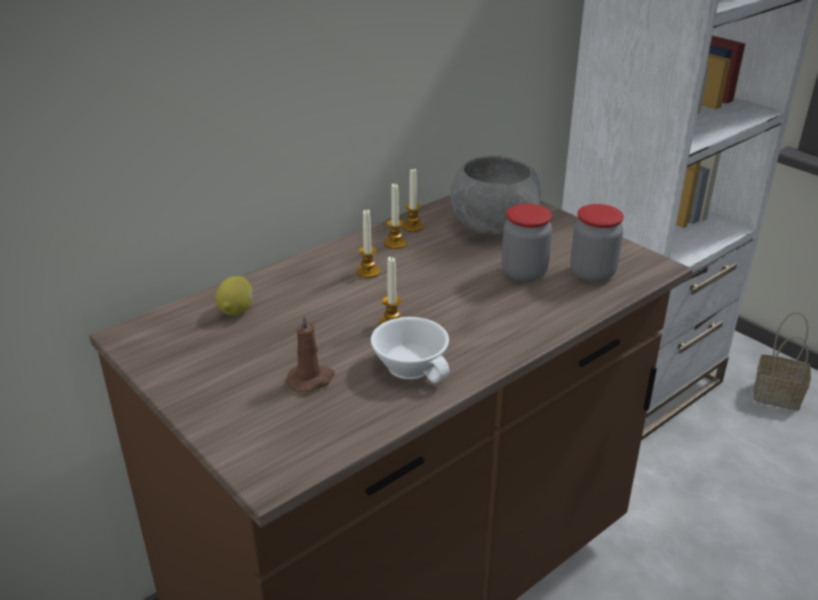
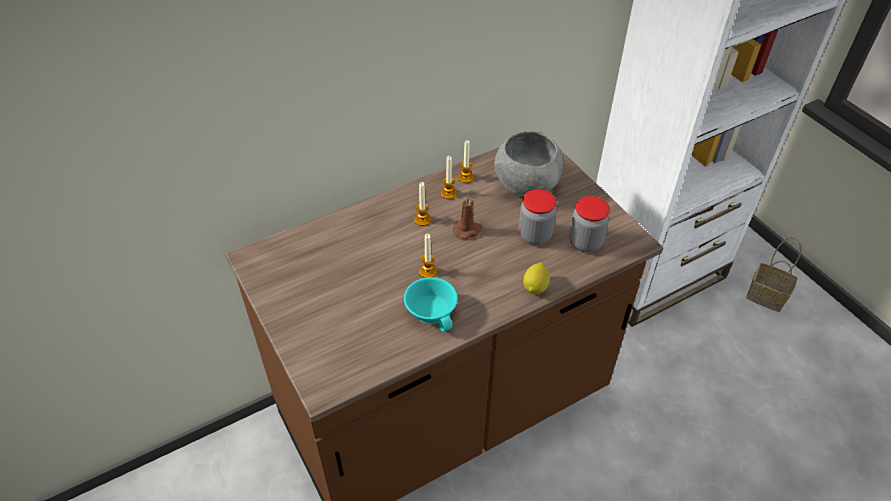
camera: 10 degrees right, 15 degrees up
(237, 310) = (325, 244): lemon -> lemon (535, 287)
(311, 380) = (363, 314): brown candle -> brown candle (467, 230)
(414, 365) = (433, 312): white cup -> turquoise cup

